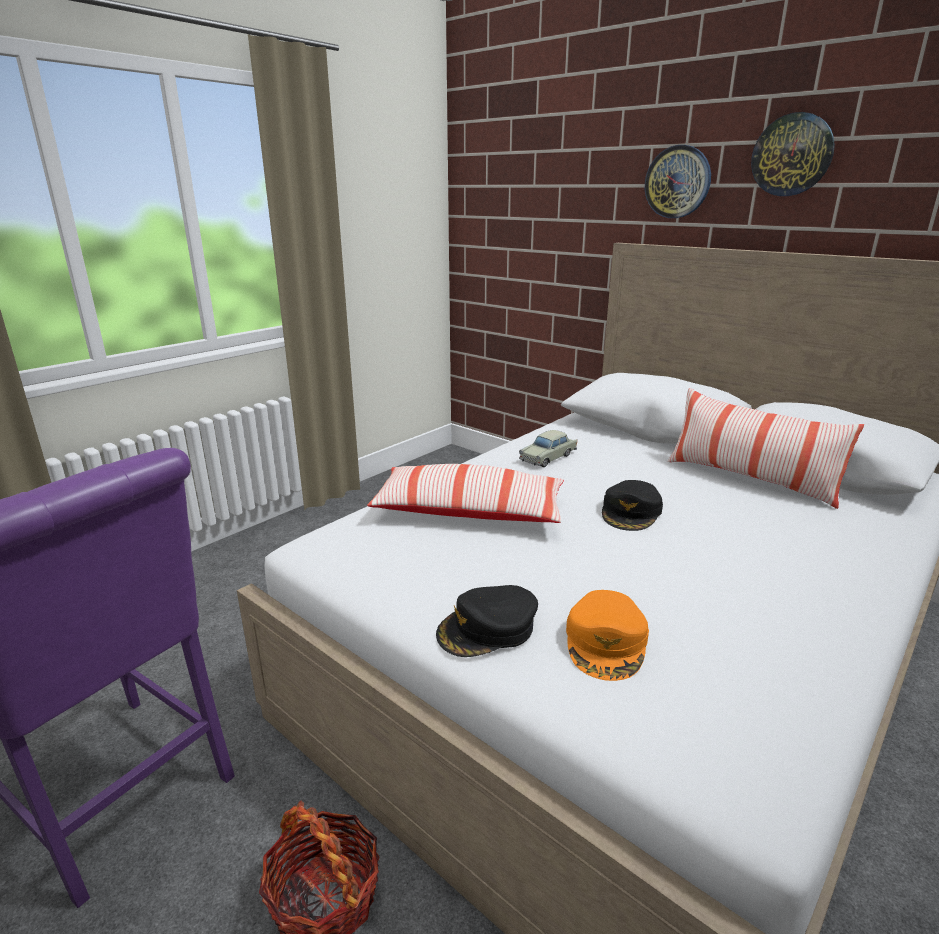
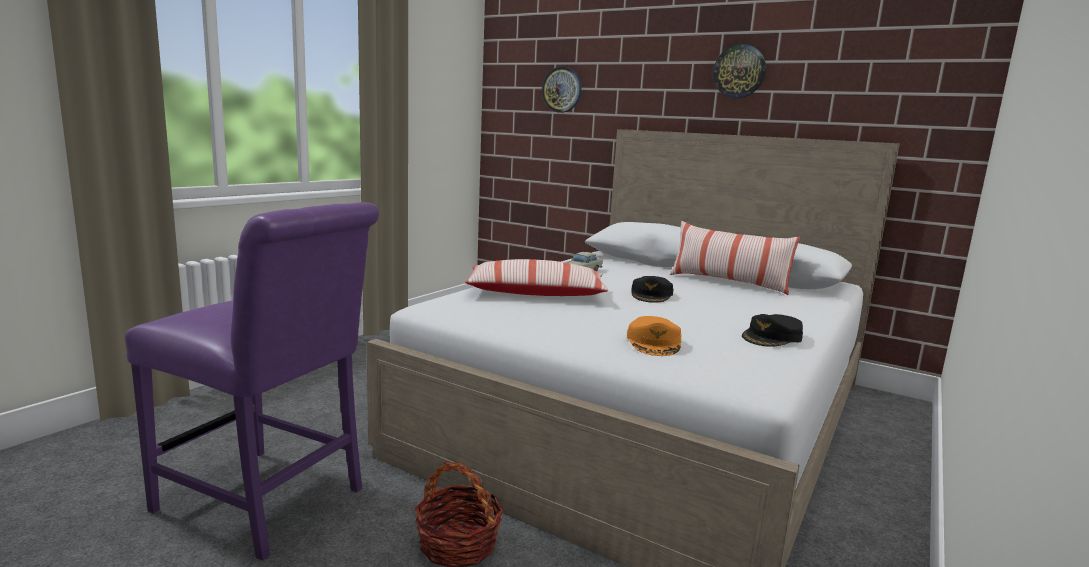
camera: 10 degrees left, 10 degrees down
(488, 629) = (574, 339): black cap -> black cap (772, 337)
(677, 182) = (662, 87): wall clock -> wall clock (562, 89)

